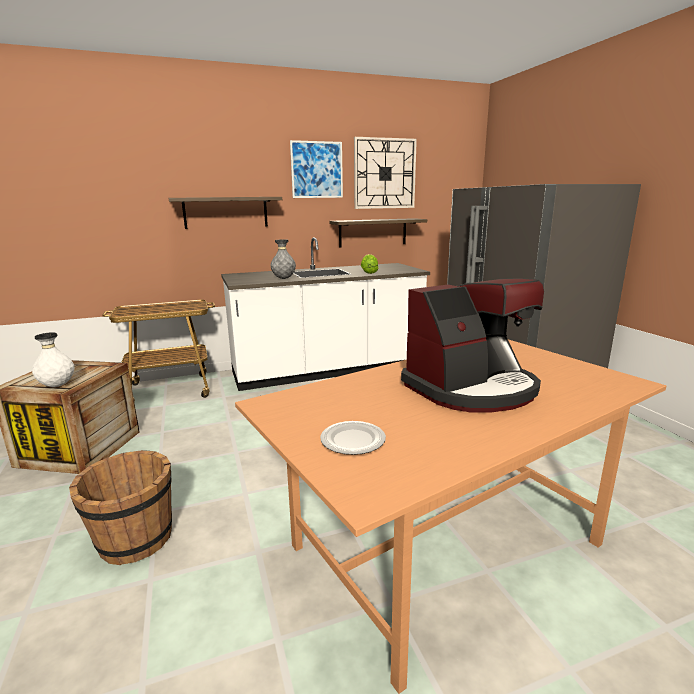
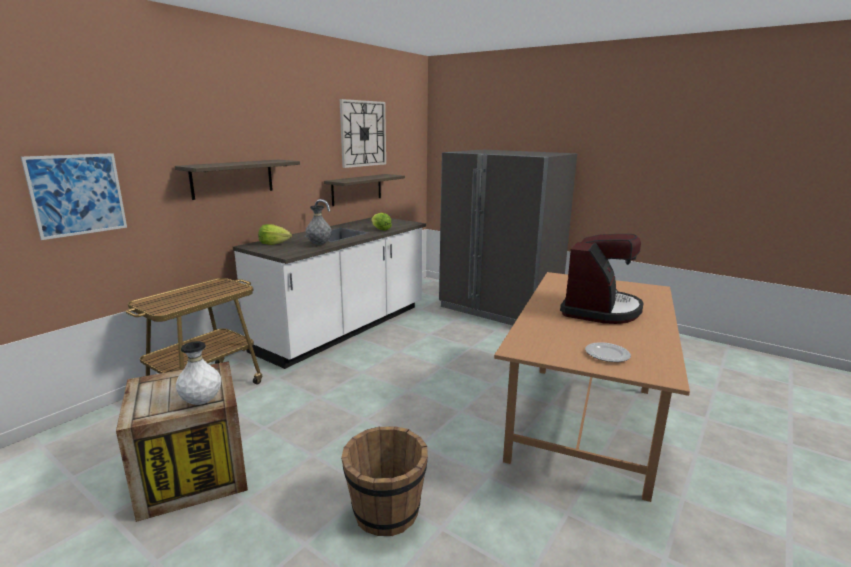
camera: 35 degrees left, 0 degrees up
(252, 275) = (274, 244): none -> lettuce
(317, 170) = (312, 131): picture -> picture (78, 195)

